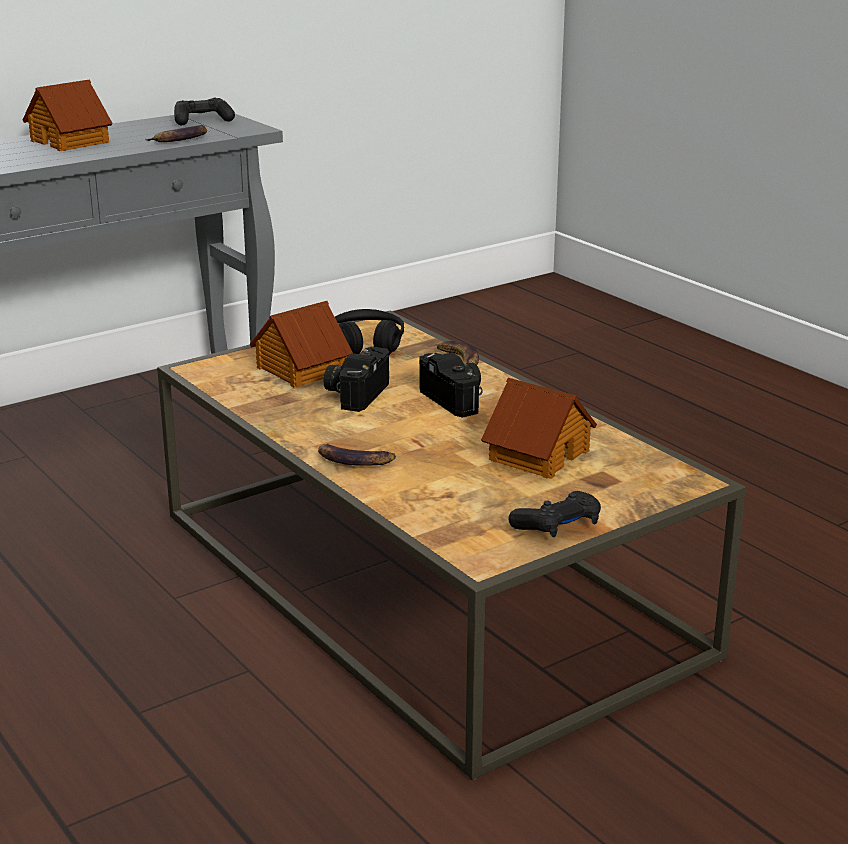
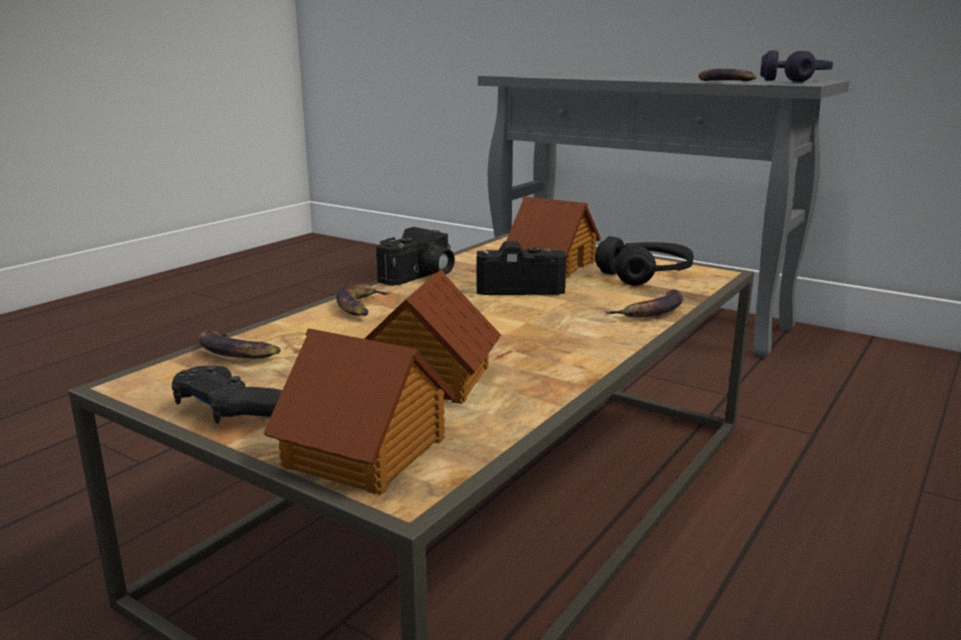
camera: 70 degrees right, 5 degrees down
(71, 141) = (662, 77): toy house -> toy house (367, 451)
(202, 120) = (794, 80): black game controller -> purple headphones
(436, 519) = (237, 352): none -> banana
(457, 399) = (551, 323): camera -> camera (420, 276)

